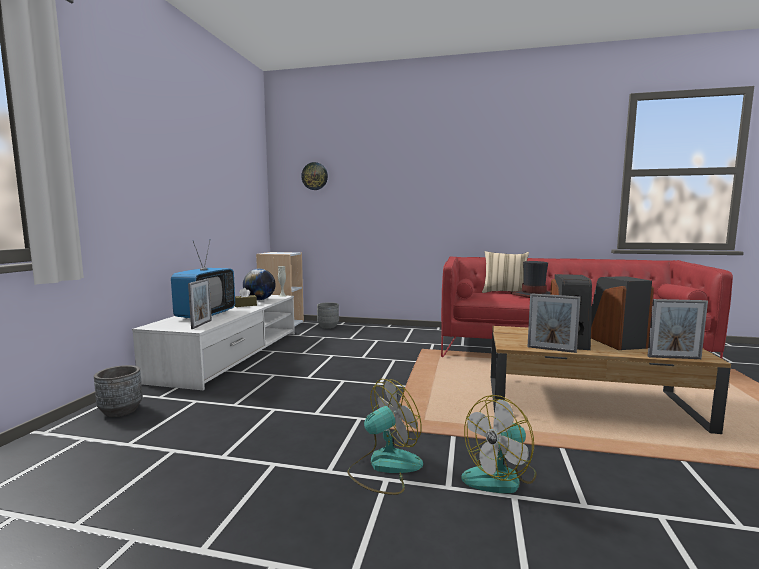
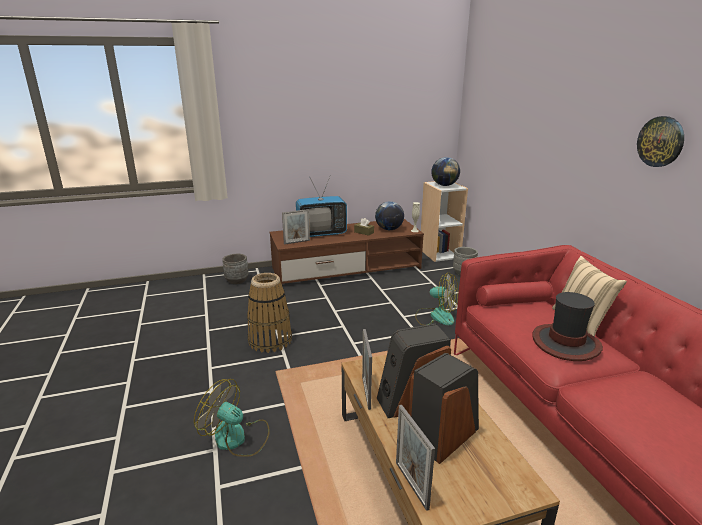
camera: 60 degrees right, 15 degrees up
(230, 354) = (346, 267): white tv stand -> brown tv stand
(280, 253) = (444, 185): none -> globe
(314, 176) = (490, 105): wall clock -> wall clock (660, 141)
(317, 419) = (270, 340): none -> basket
(385, 467) = (224, 386): fan -> fan (436, 316)

